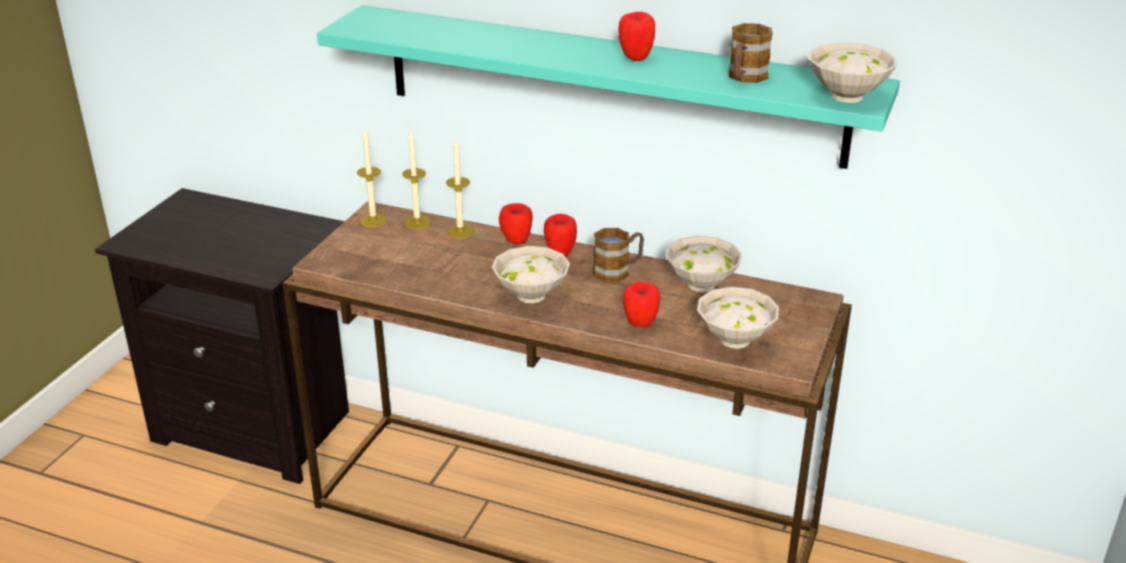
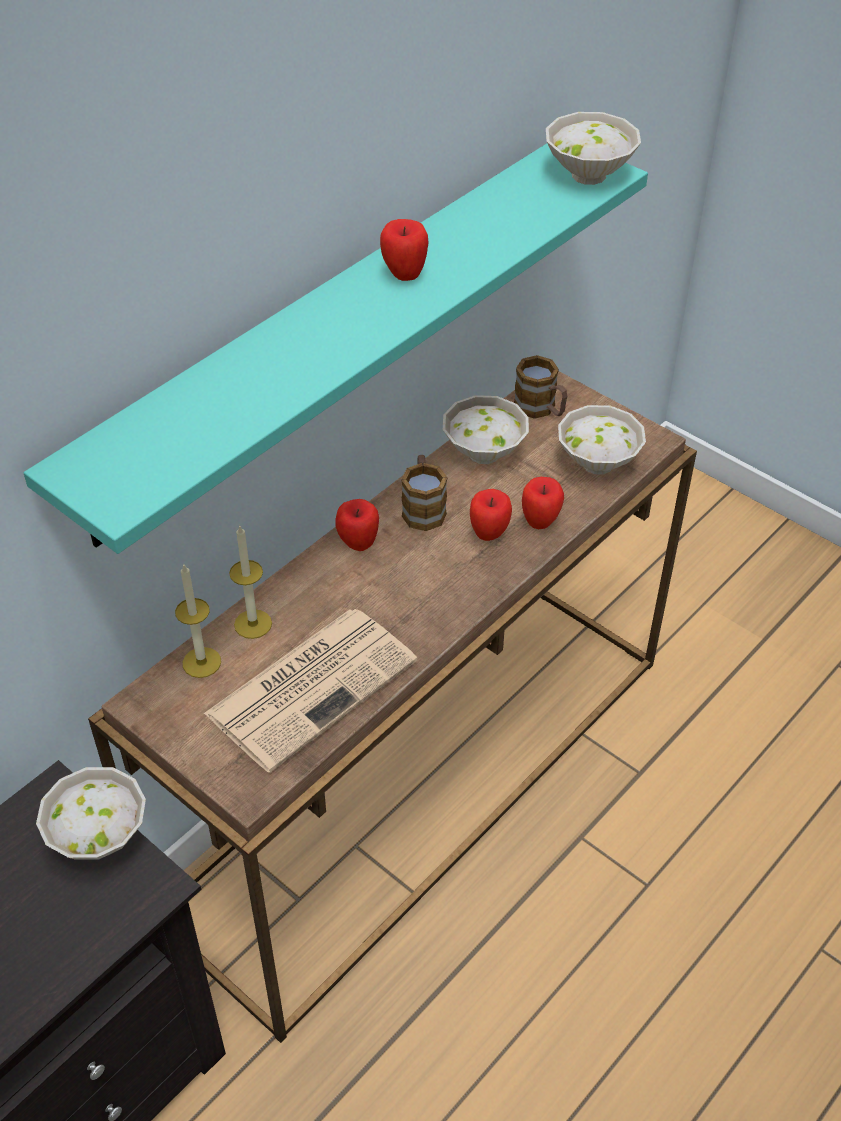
camera: 70 degrees left, 15 degrees up
(373, 221) = (167, 709): candle -> none
(417, 264) = (313, 685): none -> newspaper
(516, 242) = (309, 577): apple -> apple (489, 535)
(533, 295) = (441, 593): white bowl -> white bowl (100, 835)
(745, 78) = (508, 220): mug -> mug (541, 409)

